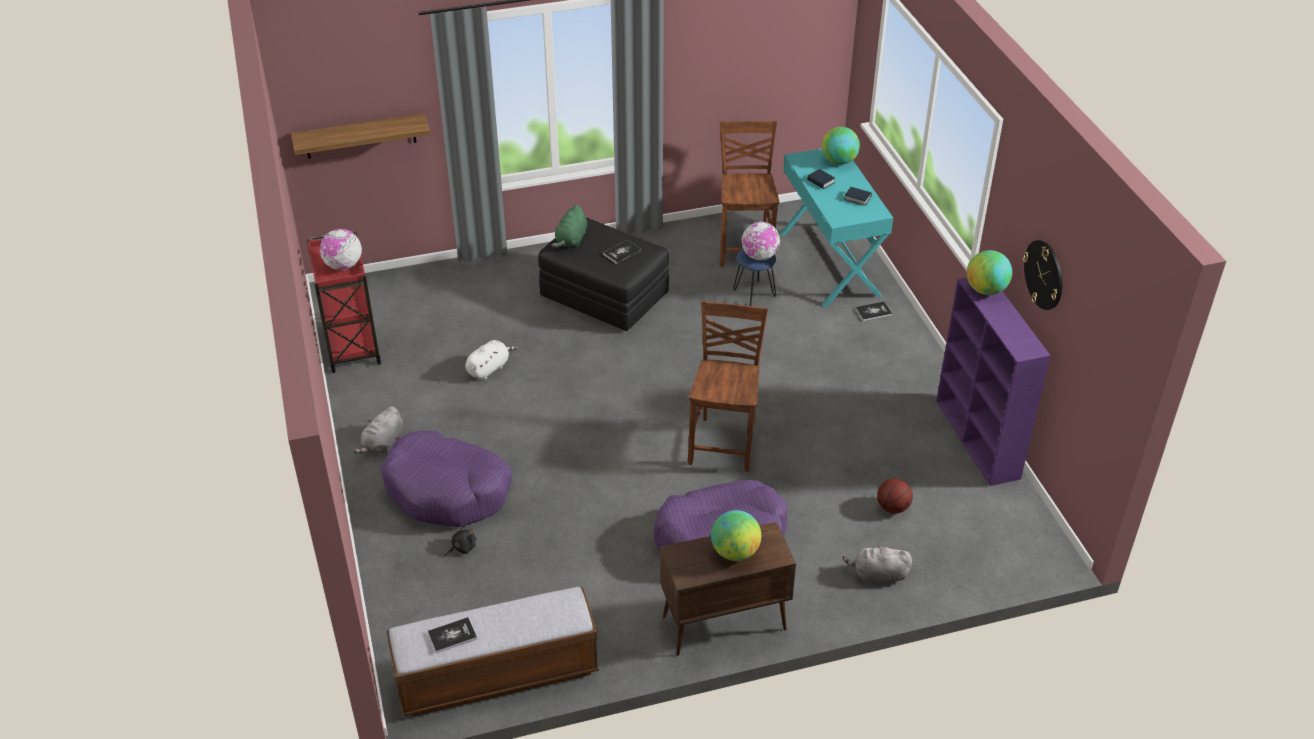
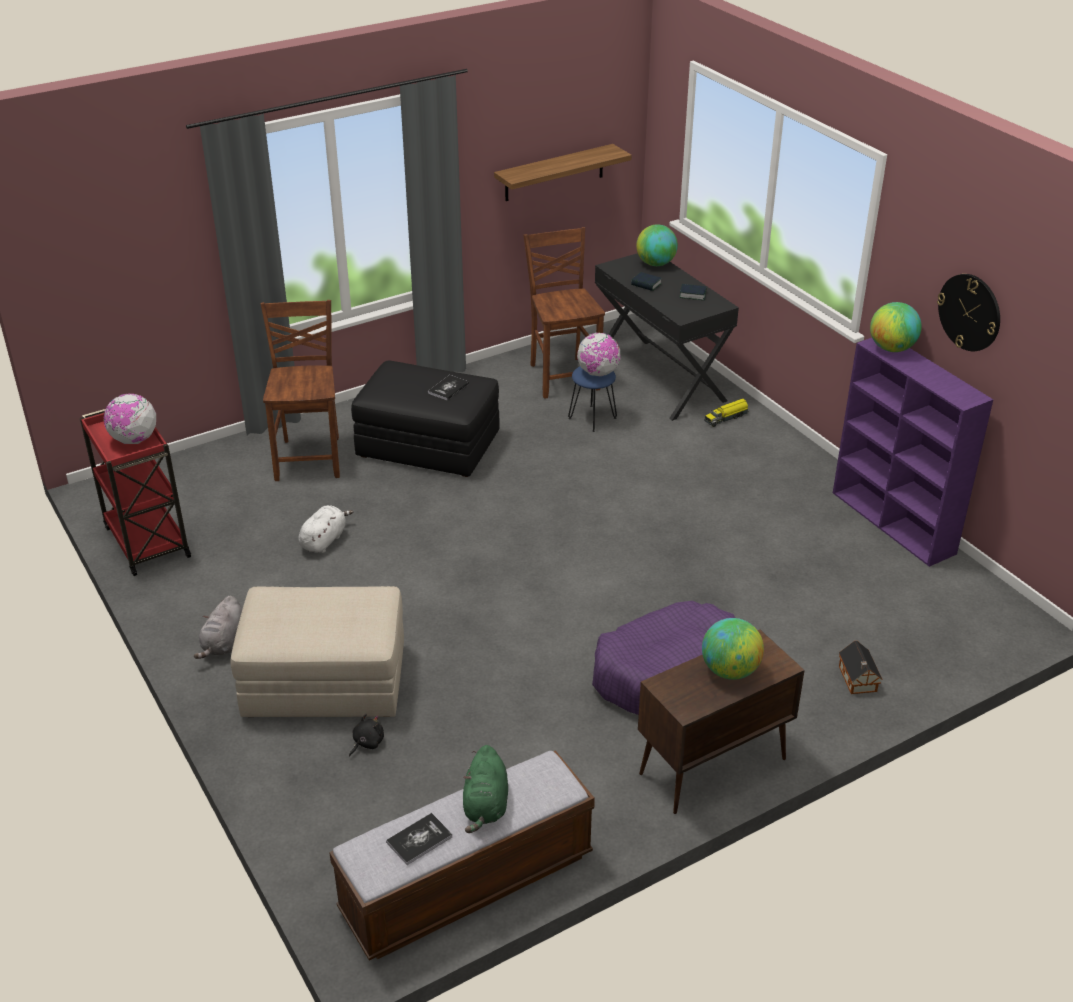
camera: 15 degrees left, 5 degrees down
(360, 136) = (123, 291): shelf -> shelf (554, 173)
(447, 490) = (324, 681): purple dog bed -> beige ottoman
(571, 240) = (385, 384): green plush toy -> green plush toy (486, 806)
(724, 443) = (627, 573): brown chair -> brown chair (310, 458)
(830, 263) = (660, 378): turquoise desk -> black desk
(873, 312) = (726, 417): book -> toy truck
(878, 575) = (857, 680): grey plush toy -> toy house
(892, 508) = (839, 607): basketball -> none

